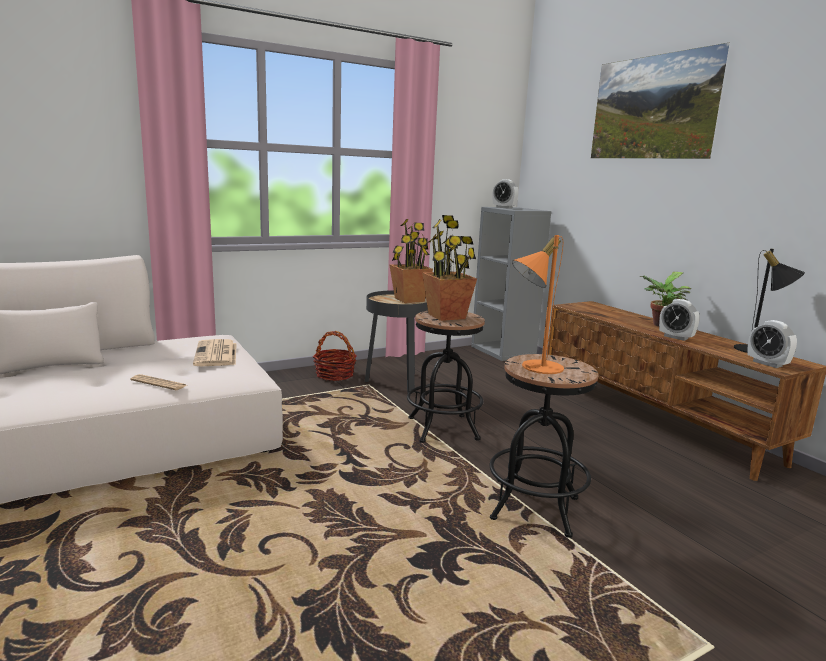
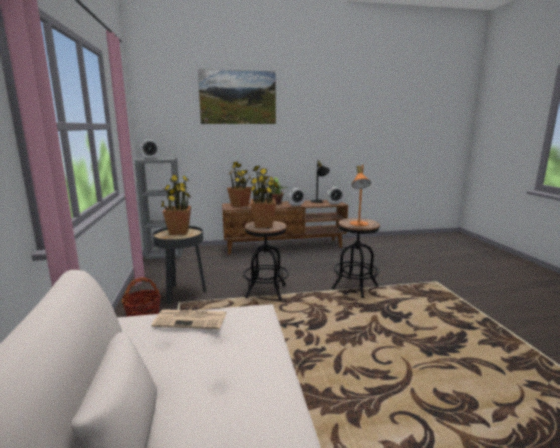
camera: 70 degrees left, 0 degrees up
(159, 383) = (255, 346): newspaper -> none
(598, 309) = (240, 205): none -> potted plant

